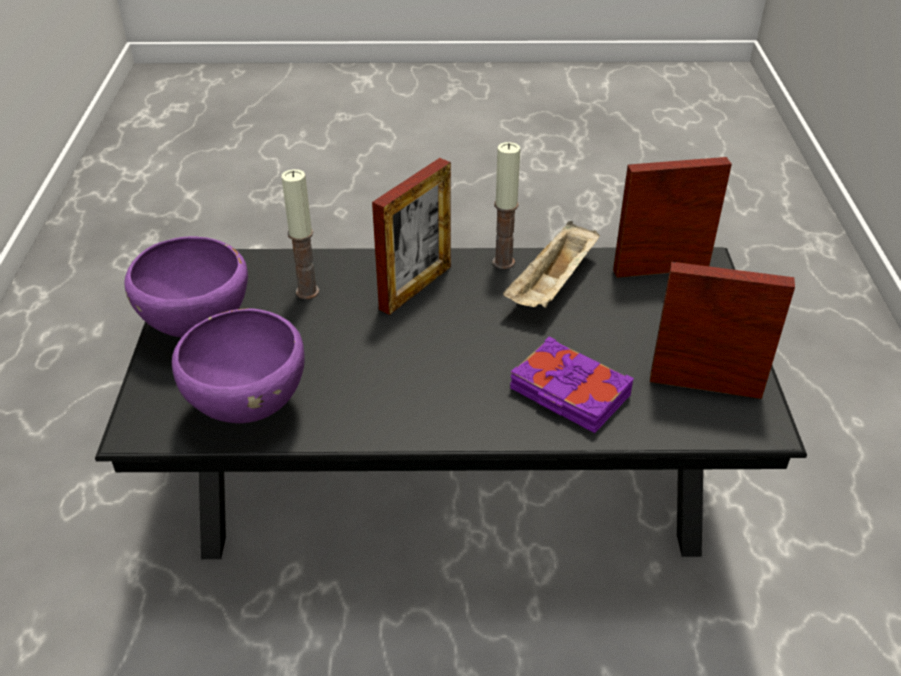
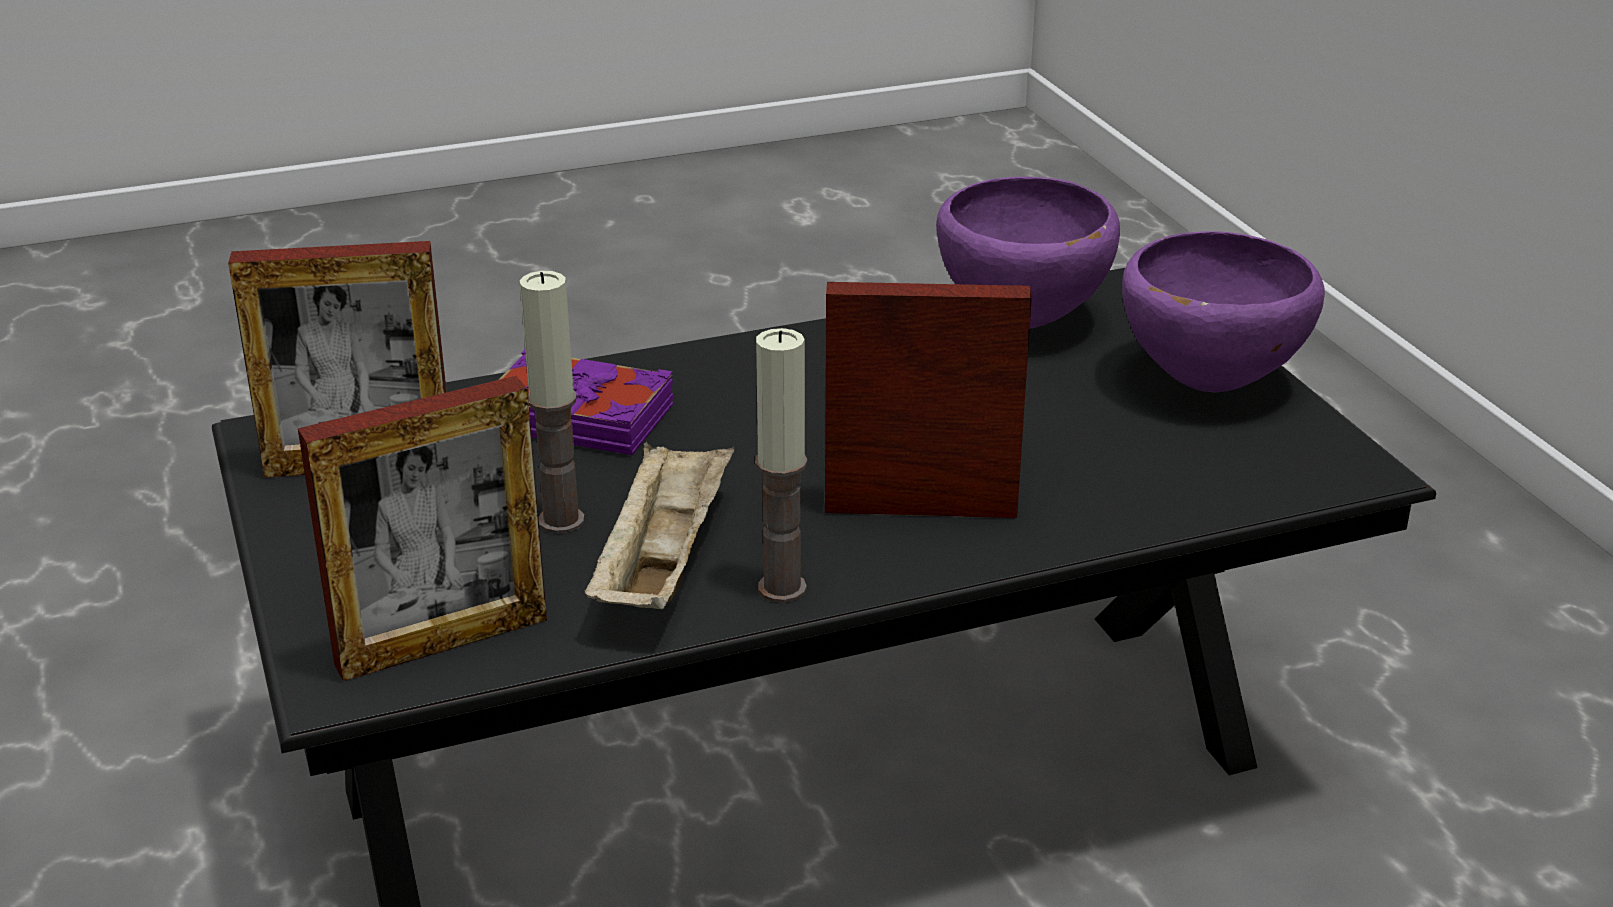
camera: 160 degrees right, 10 degrees down
(307, 292) = (1103, 464): candle -> candle (561, 520)
(415, 287) = (920, 508): picture frame -> picture frame turned 75 degrees clockwise

